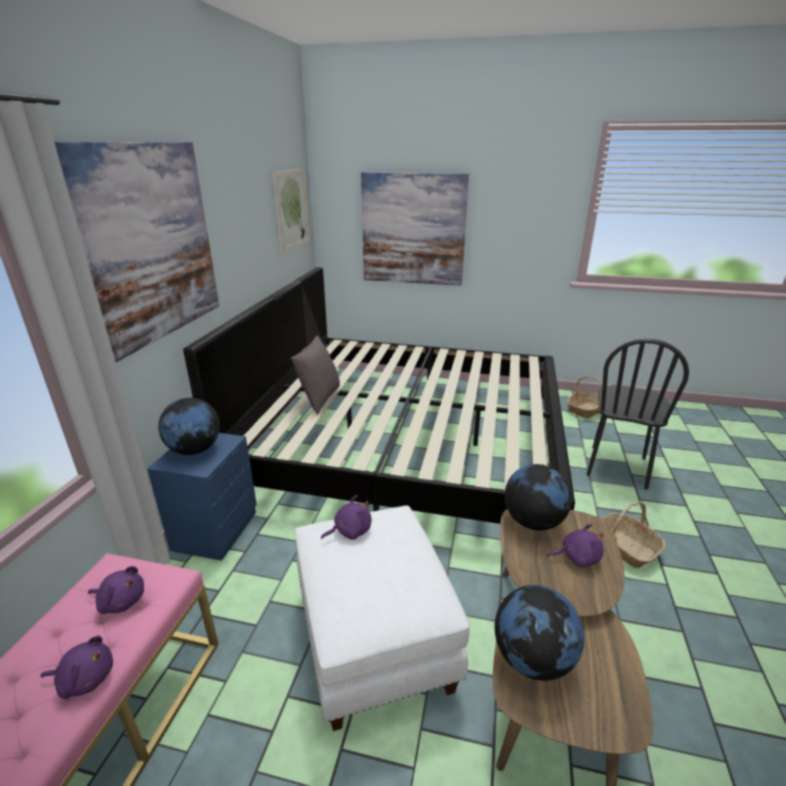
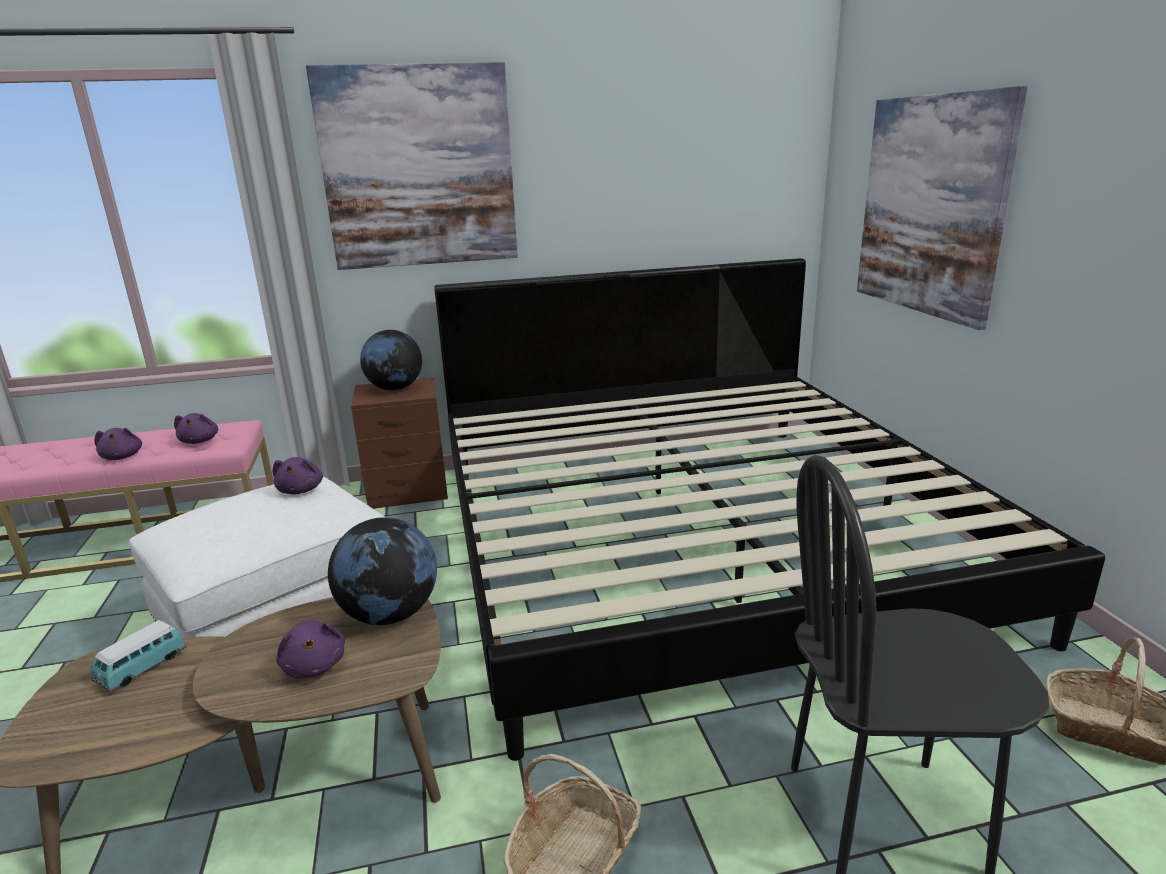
camera: 65 degrees right, 5 degrees down
(217, 530) = (410, 491): blue nightstand -> brown nightstand
(292, 210) = (751, 161): picture -> none
(319, 399) = (610, 421): grey pillow -> none
(350, 531) = (301, 490): purple plush toy -> purple plush toy turned 45 degrees clockwise
(532, 659) = (142, 669): globe -> toy car

